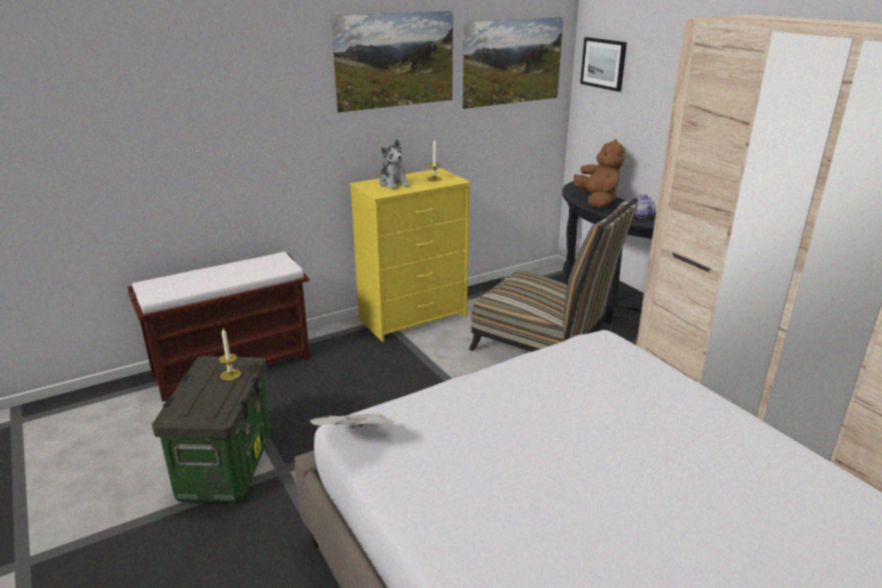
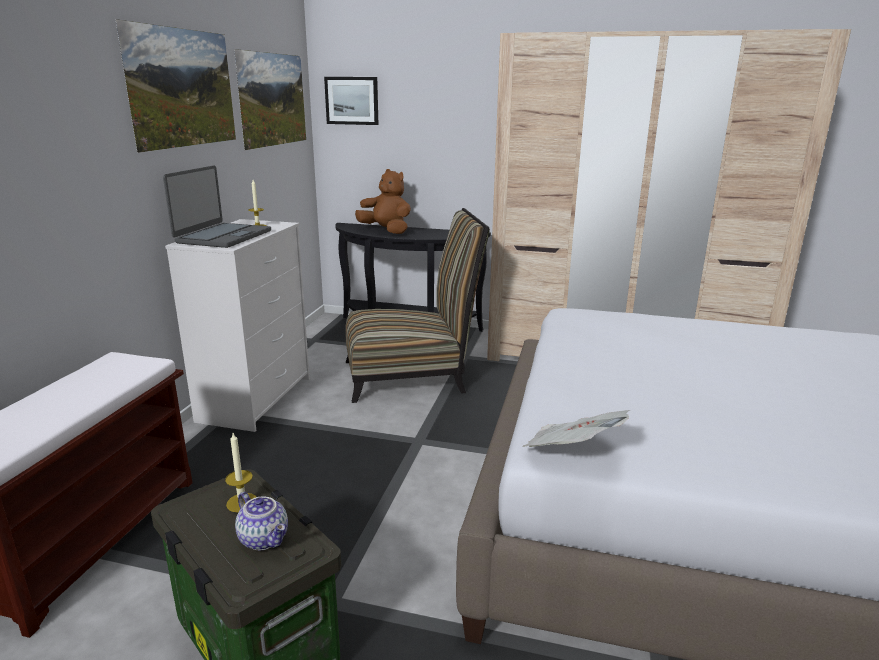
camera: 45 degrees left, 5 degrees down
(394, 184) = (223, 237): plush toy -> laptop
(413, 317) = (256, 398): yellow dresser -> white dresser
(643, 216) = (440, 233): teapot -> teapot (265, 539)

